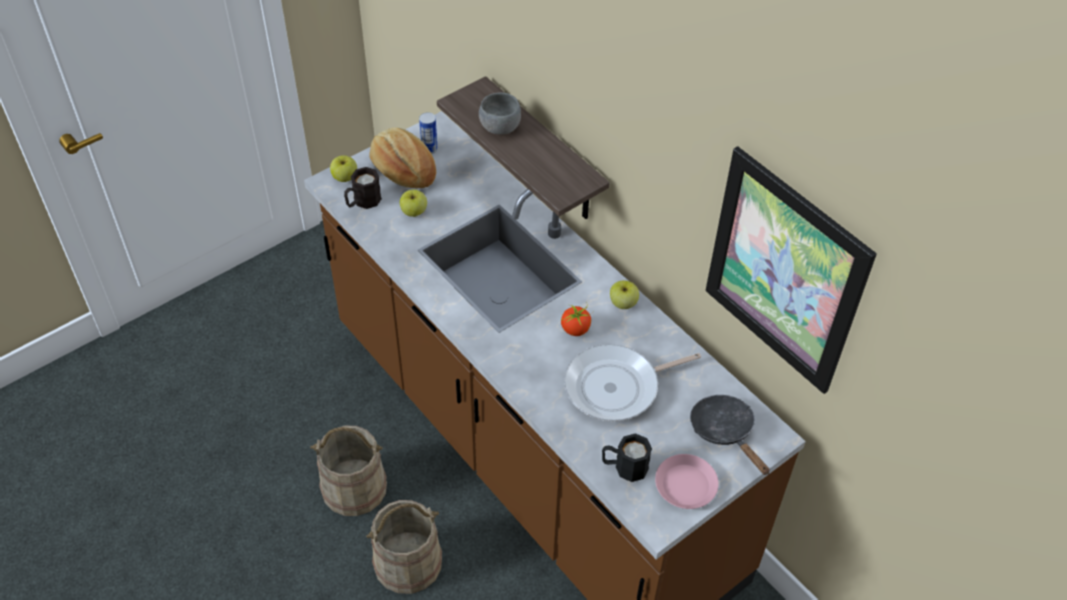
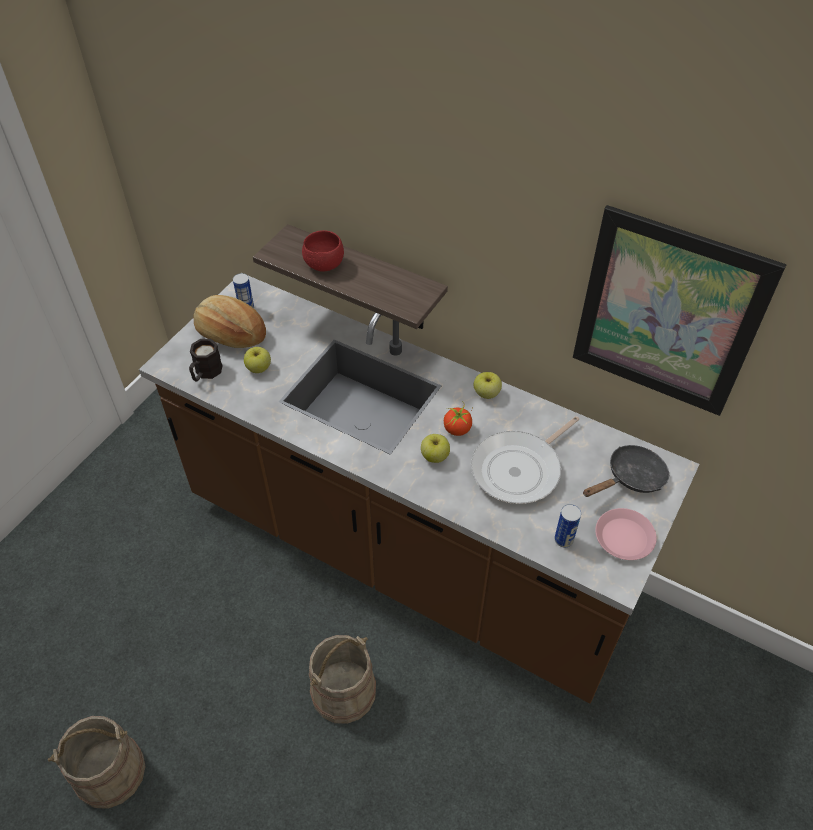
camera: 20 degrees left, 0 degrees up
(345, 177) = (178, 356): apple -> apple (435, 456)
(354, 487) = (265, 639): beige bucket -> beige bucket (110, 771)
(499, 127) = (324, 265): grey bowl -> red bowl
(624, 467) = (563, 540): black mug -> can
(725, 432) = (631, 478): black frying pan -> black frying pan turned 105 degrees clockwise

